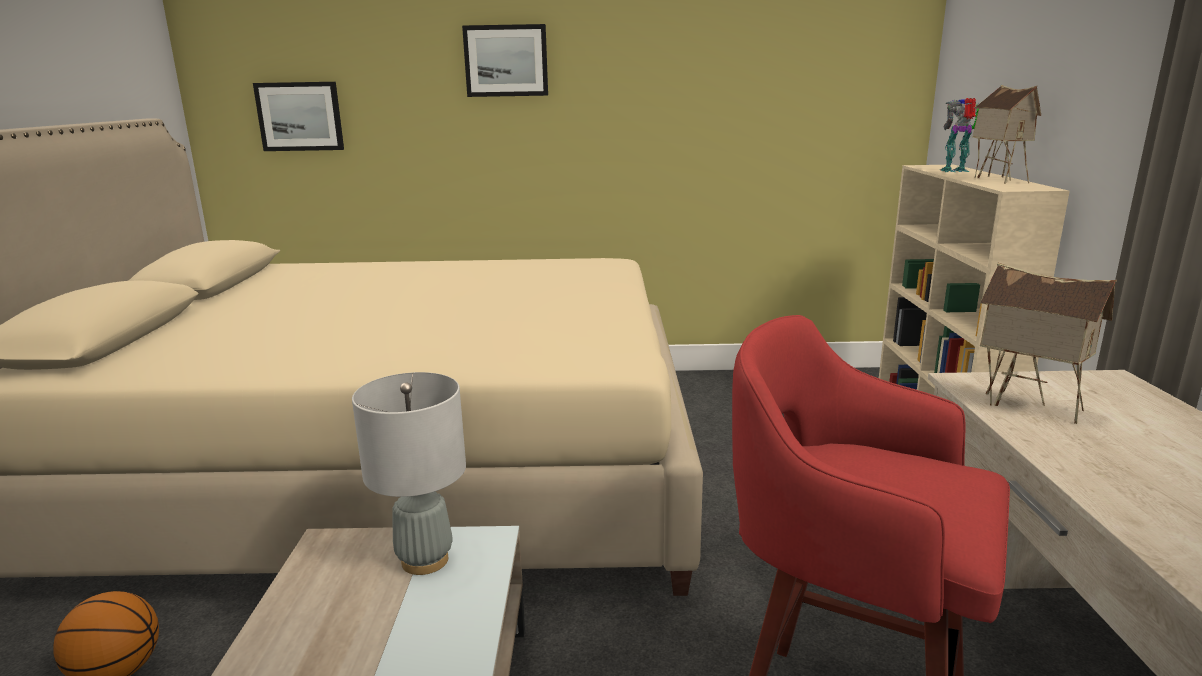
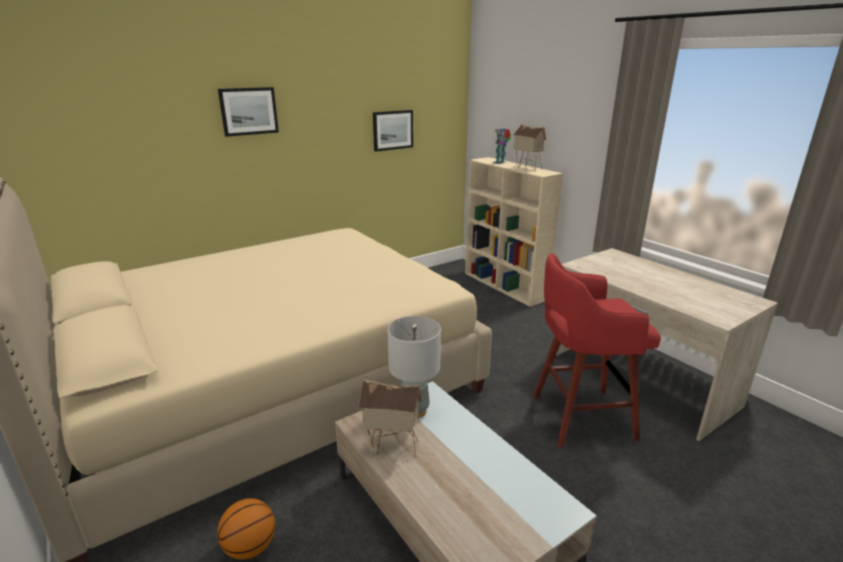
camera: 35 degrees left, 5 degrees up
(300, 116) = (94, 159): picture -> picture (392, 130)
(1026, 406) = (604, 270): toy house -> toy house (391, 448)

